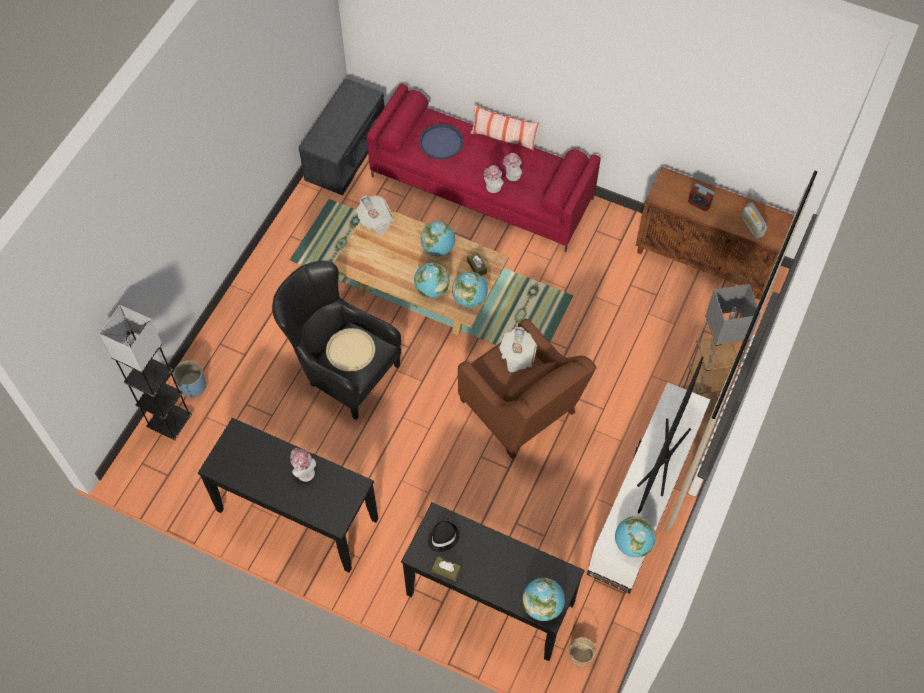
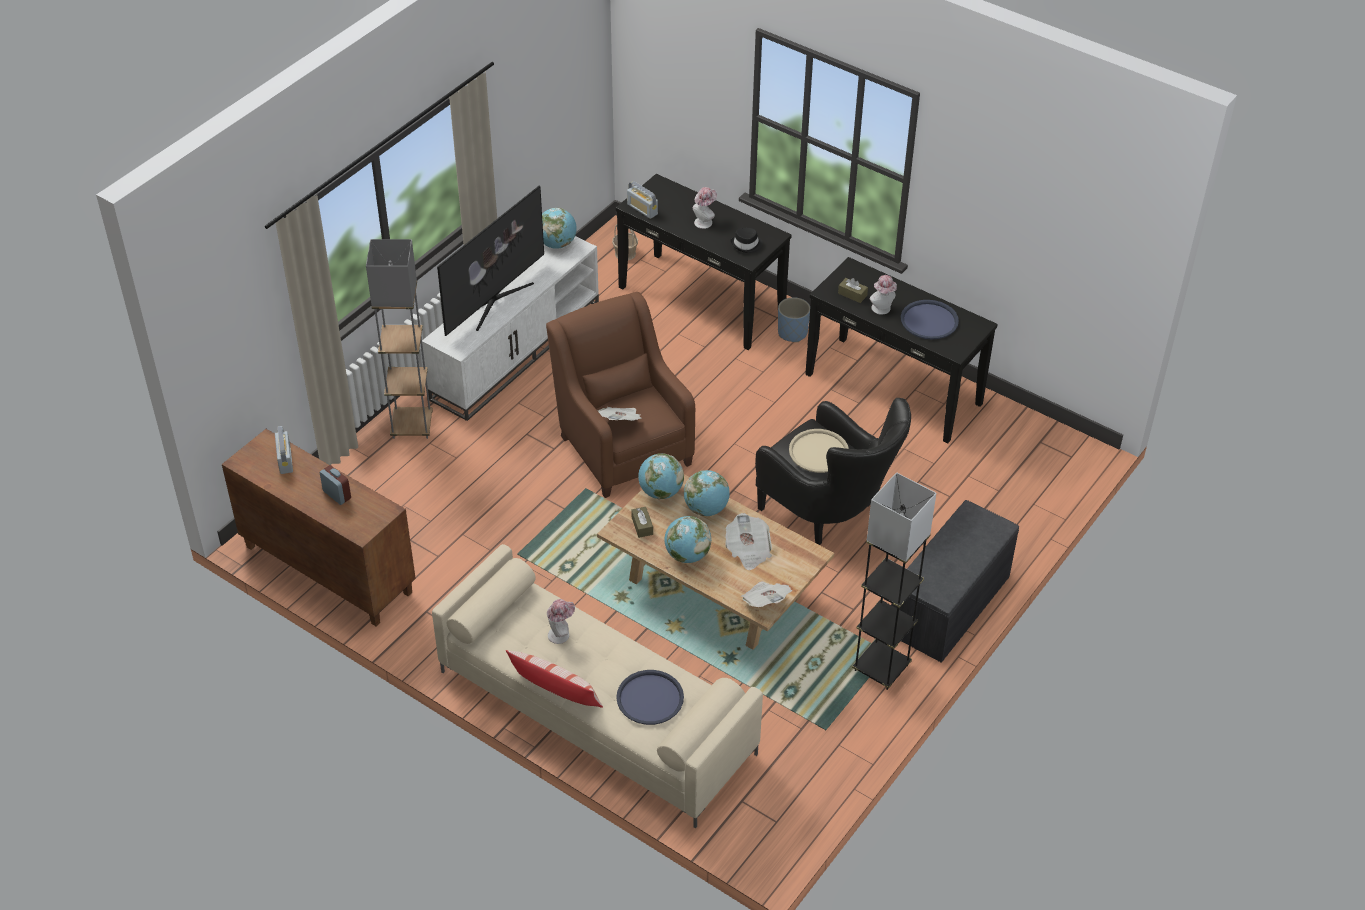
camera: 170 degrees left, 15 degrees down
(170, 422) = (1041, 491): grey floor lamp -> grey floor lamp (881, 668)
(193, 386) = (1016, 523): blue planter -> blue planter (792, 333)
(260, 464) = (929, 320): none -> blue tray
(345, 152) = (793, 800): grey bench -> grey bench (949, 606)
(394, 259) = (748, 551): none -> newspaper
(446, 570) = (748, 222): brown tissue box -> brown tissue box (852, 294)
(483, 187) = (595, 712): red sofa -> beige sofa
(492, 188) = (593, 622): hat -> hat (705, 221)
(542, 605) = (663, 190): globe -> none
(556, 571) = (642, 209): none -> radio

